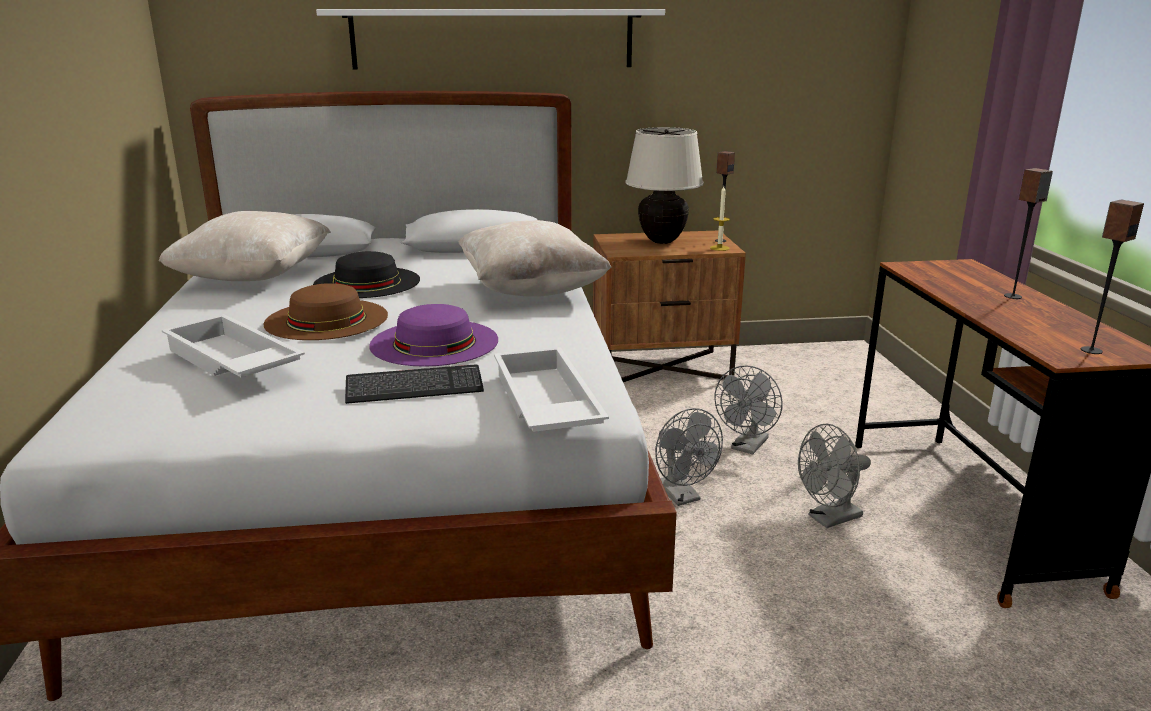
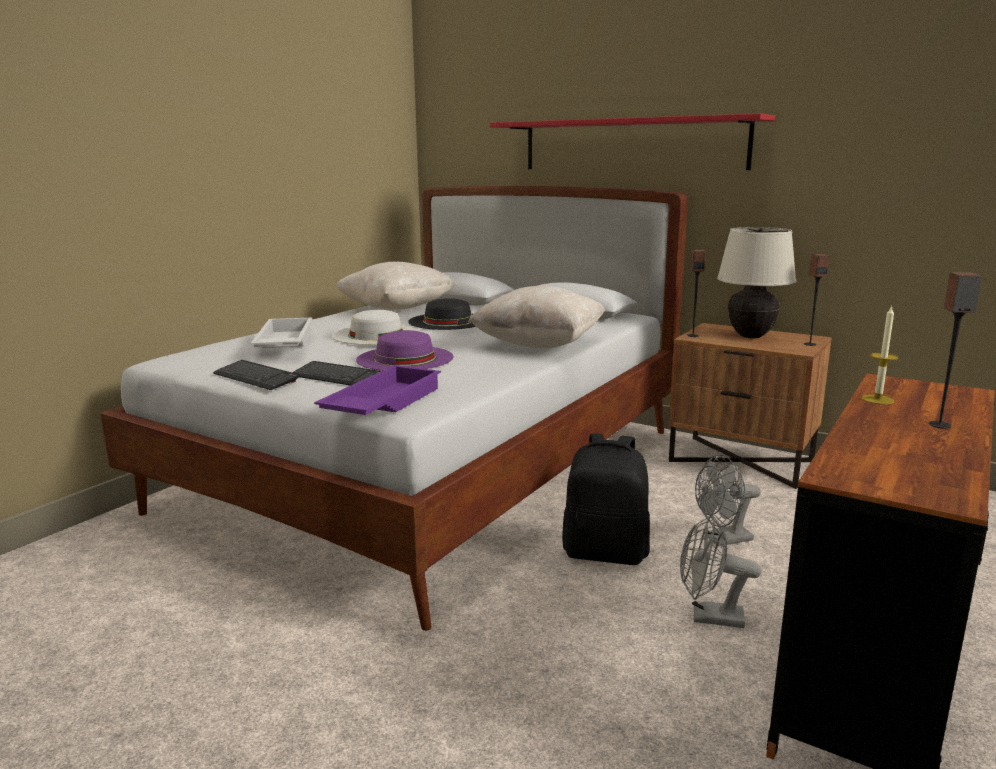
camera: 40 degrees right, 5 degrees down
(305, 419) = (256, 377): none -> keyboard
(326, 319) = (376, 334): brown hat -> white hat
(493, 39) = (631, 144): white shelf -> red shelf
(543, 404) = (381, 403): white tray -> purple tray
(682, 496) = (606, 553): grey fan -> black backpack
(719, 248) = (794, 349): candle -> candle (877, 399)
(1091, 350) = (889, 481): speaker -> speaker (693, 335)

